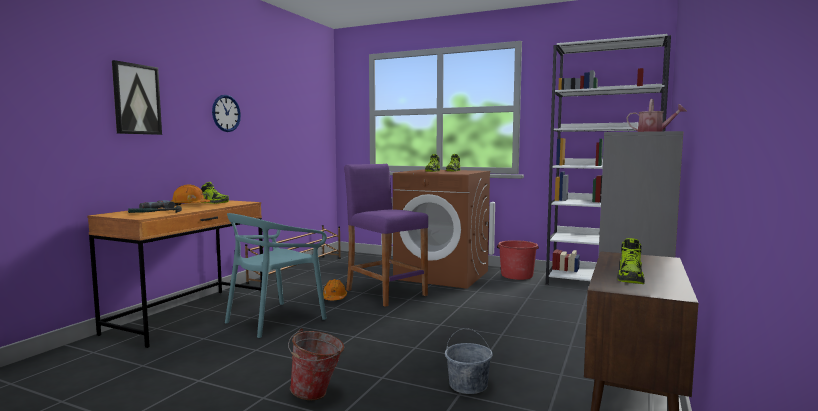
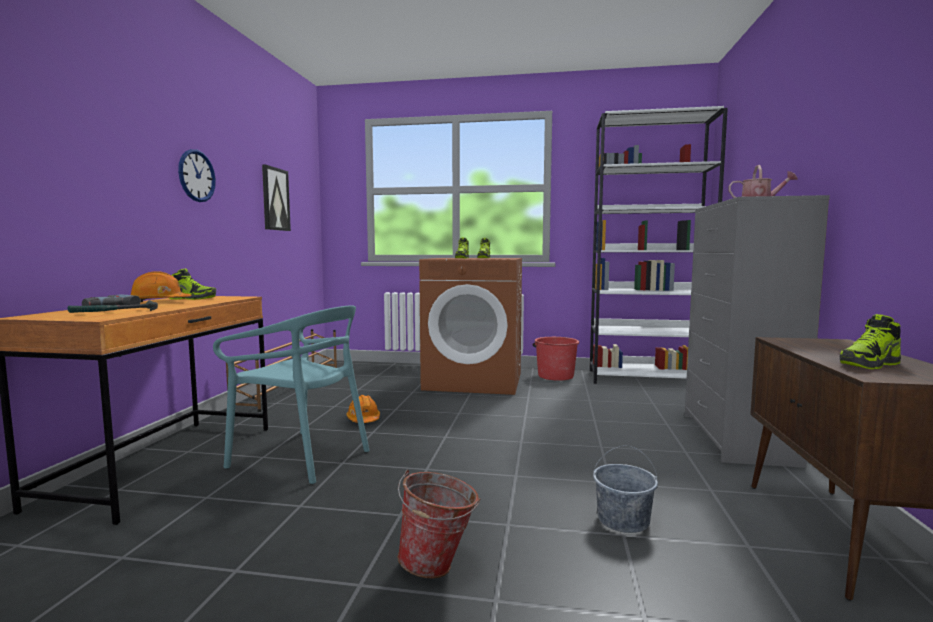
camera: 15 degrees left, 0 degrees up
(136, 99) = (68, 138): picture -> picture (275, 199)
(275, 320) = (301, 457): turquoise chair -> turquoise chair turned 90 degrees counterclockwise
(386, 292) = (424, 407): purple stool -> none
(630, 278) = (870, 364): shoe -> shoe turned 60 degrees clockwise

